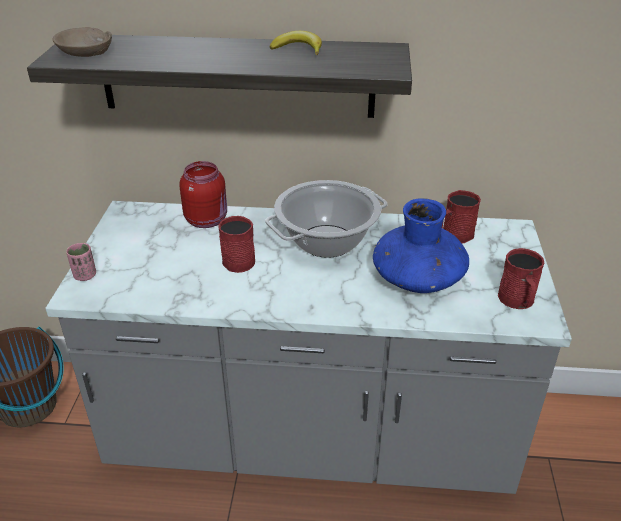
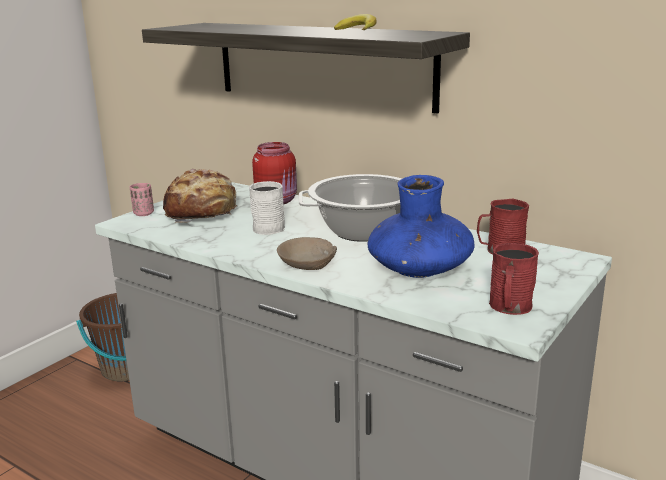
camera: 30 degrees right, 15 degrees down
(87, 52) = (194, 26): beige bowl -> beige bowl (308, 264)
(147, 256) = (202, 212): none -> bread
(236, 259) = (268, 227): red mug -> white mug

